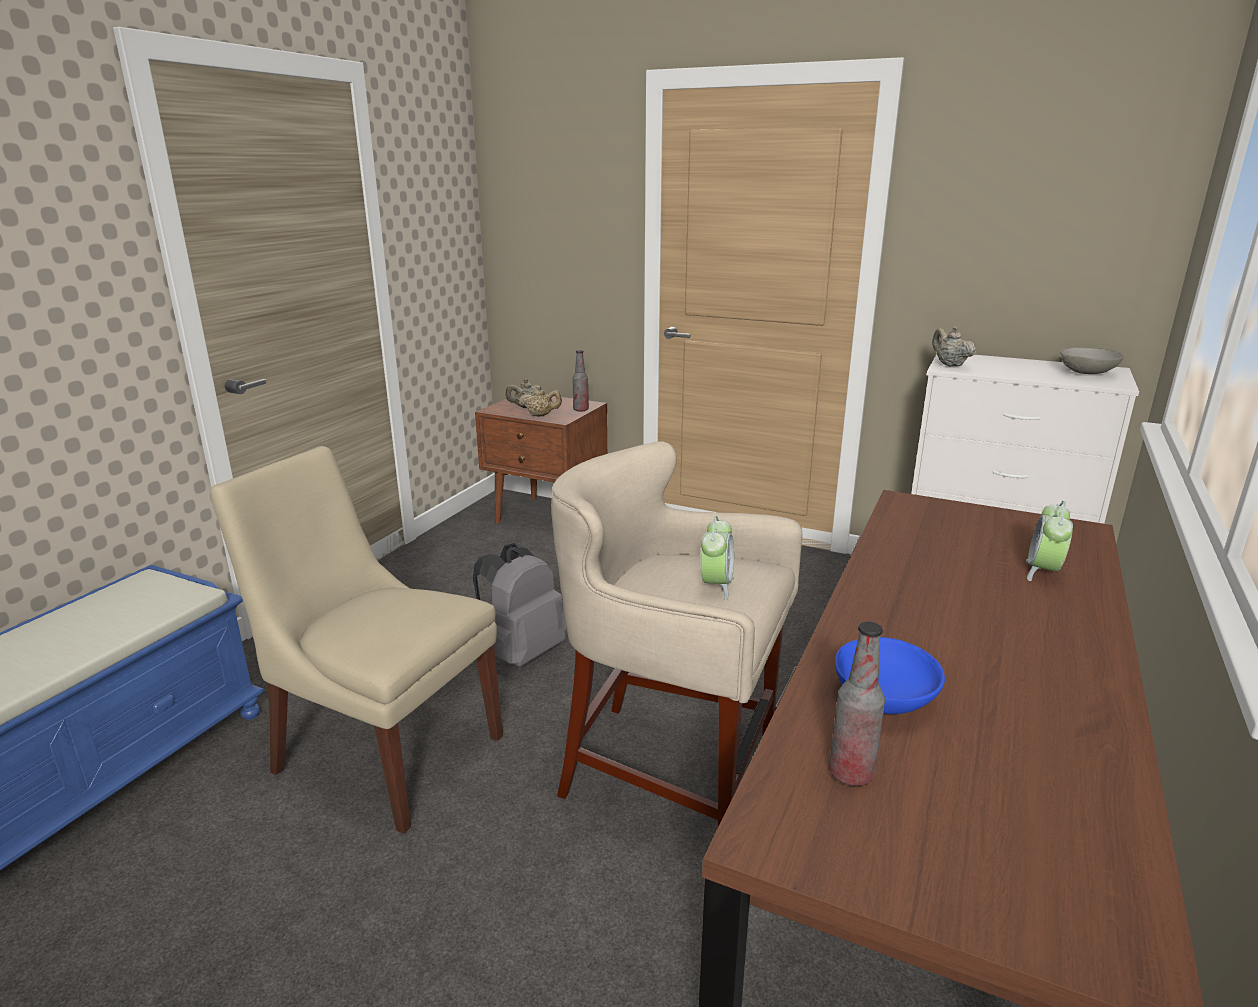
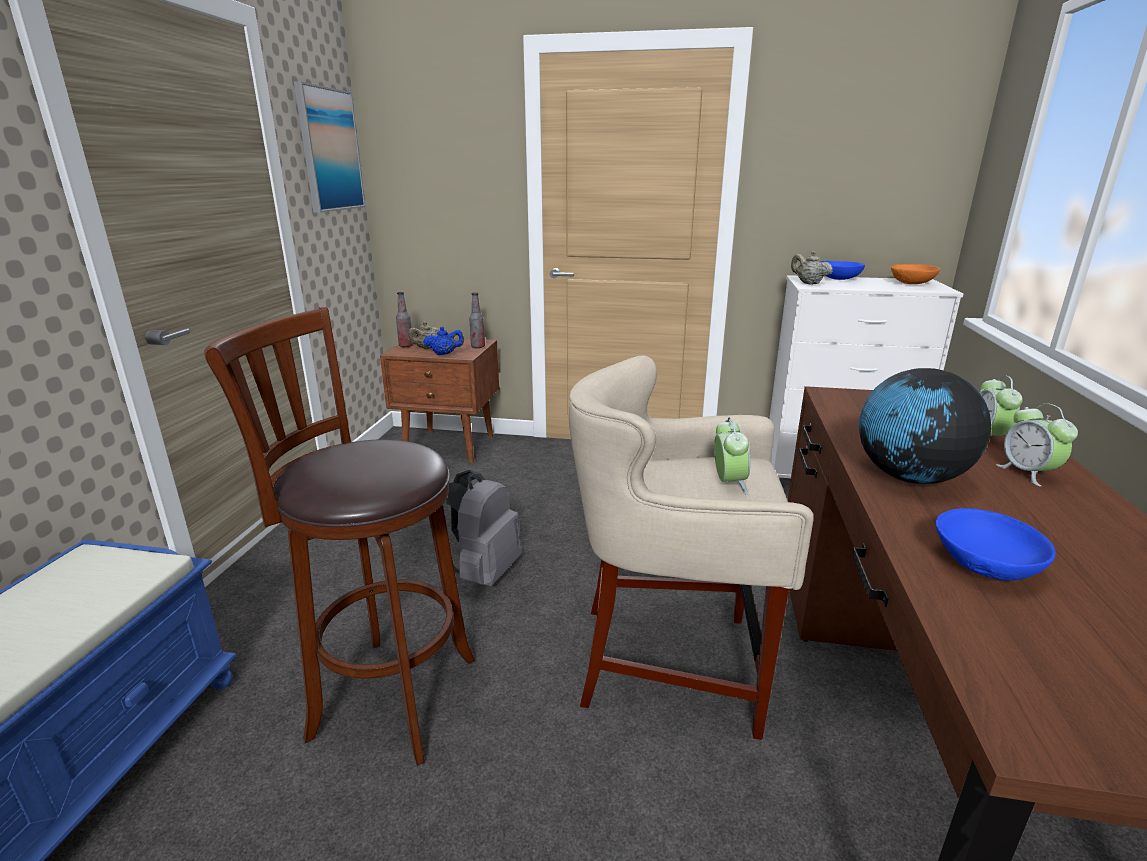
camera: 15 degrees left, 0 degrees up
(384, 751) = (386, 695): beige chair -> brown stool
(440, 195) = (329, 150): none -> picture
(541, 415) = (445, 354): beige teapot -> blue teapot
(851, 774) = (1032, 646): bottle -> bottle (406, 346)
(898, 603) = (909, 478): none -> globe
(996, 361) = (838, 279): none -> blue bowl
(1046, 616) = (1027, 473): none -> alarm clock
(1088, 373) = (912, 283): grey bowl -> orange bowl

